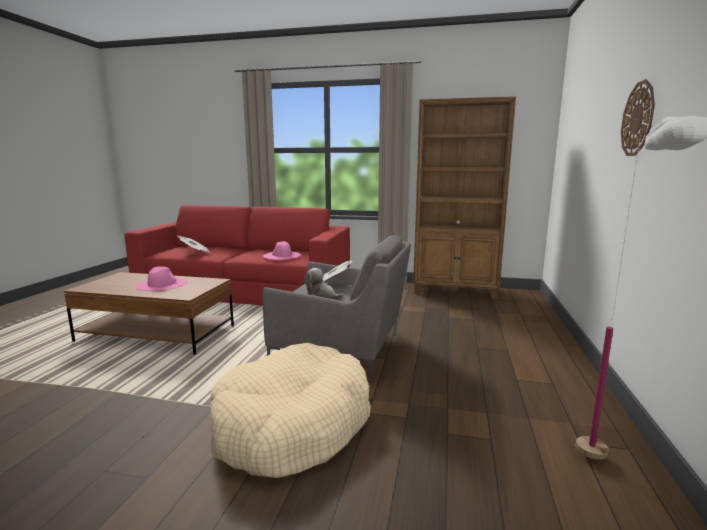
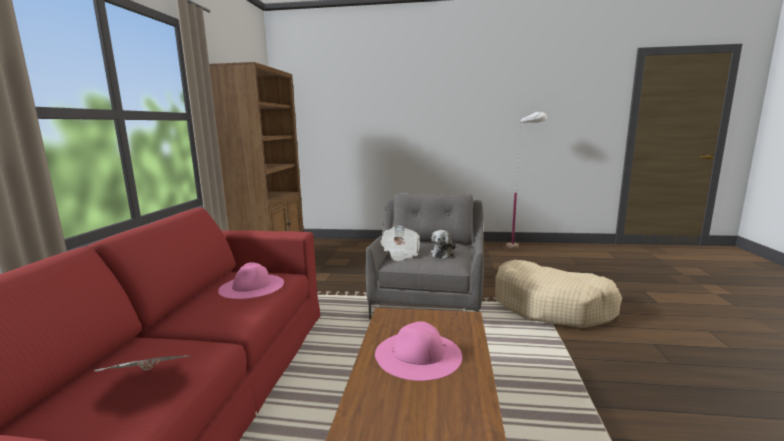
camera: 95 degrees left, 0 degrees up
(638, 119) = (436, 106): wall clock -> none

